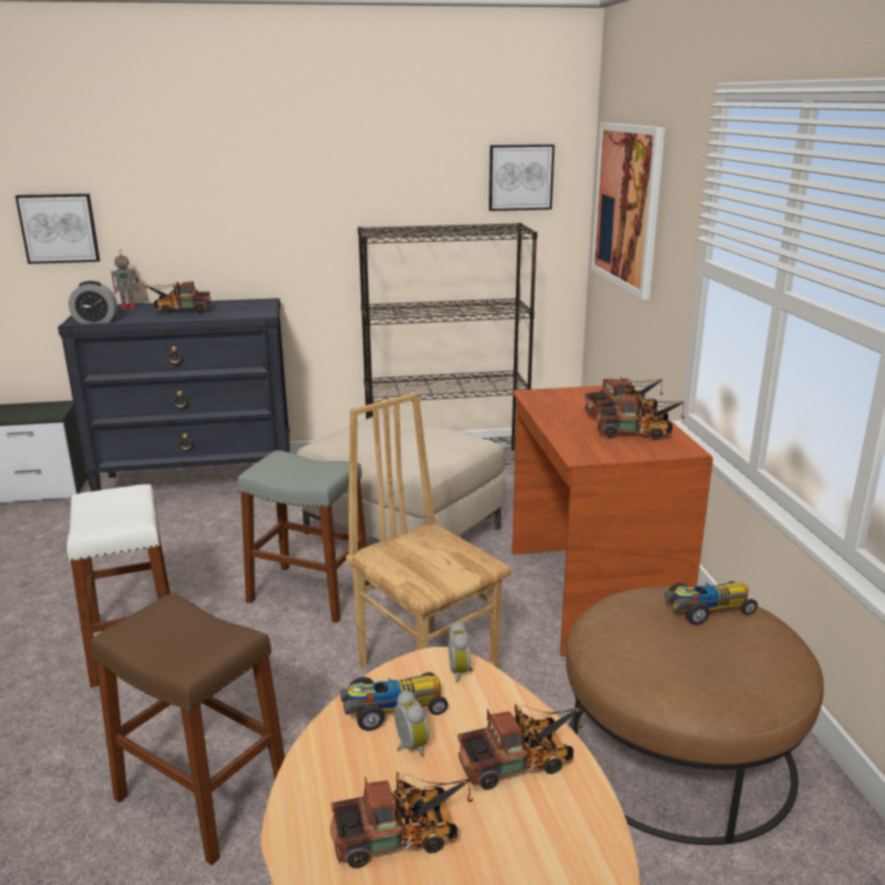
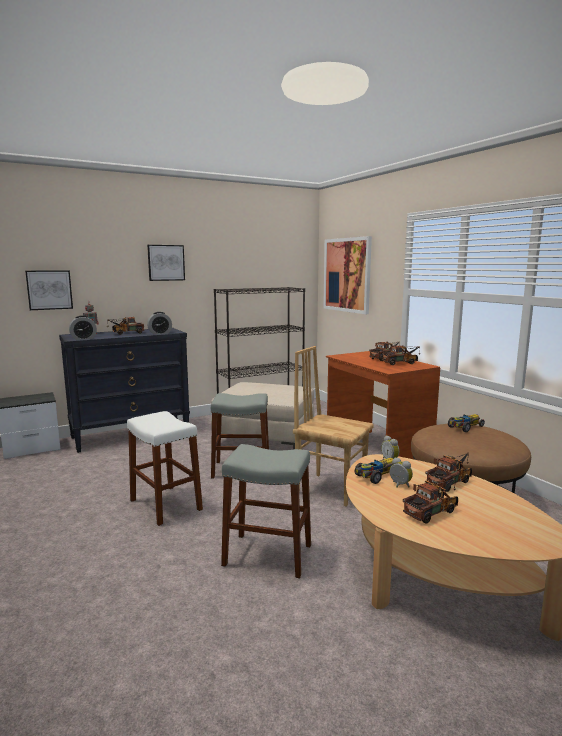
camera: 20 degrees left, 10 degrees down
(202, 796) = (267, 555): brown stool -> grey stool
(232, 315) = (160, 333): none -> alarm clock
(520, 177) = (287, 265): picture -> picture (166, 262)

